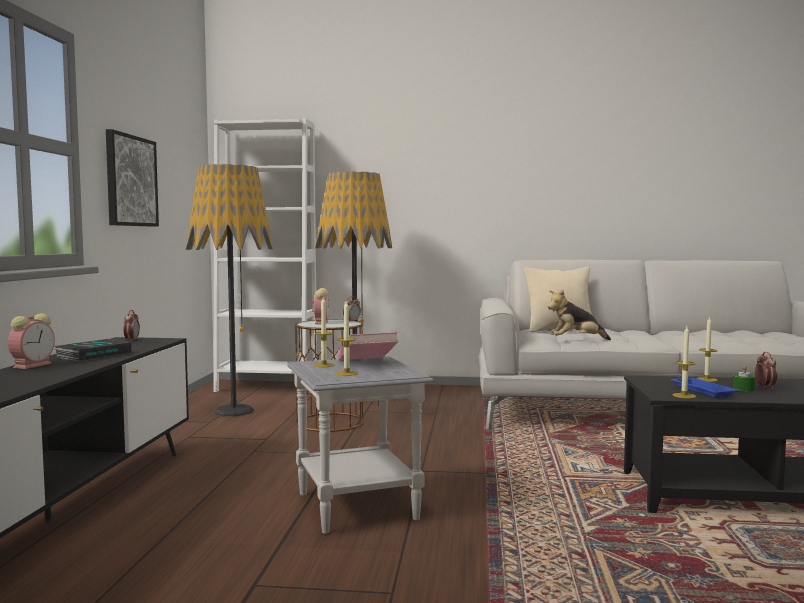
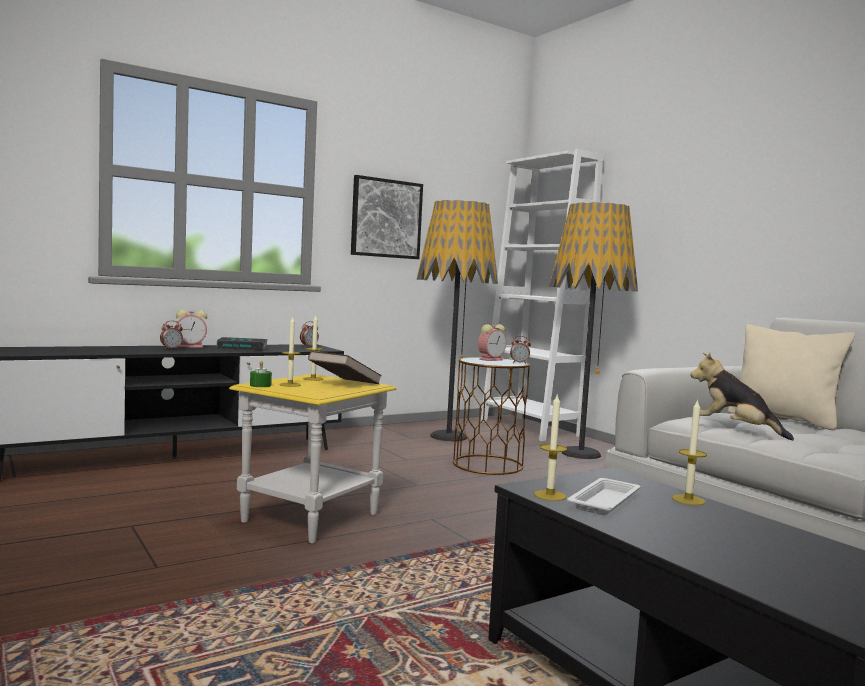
camera: 50 degrees right, 0 degrees up
(356, 505) = (311, 517): grey side table -> yellow side table
(366, 363) = (344, 384): pink book -> brown book
(702, 390) = (605, 501): blue tray -> white tray
(743, 389) = (674, 520): green candle -> green candle (260, 385)
(765, 387) = (719, 530): alarm clock -> alarm clock (171, 349)

